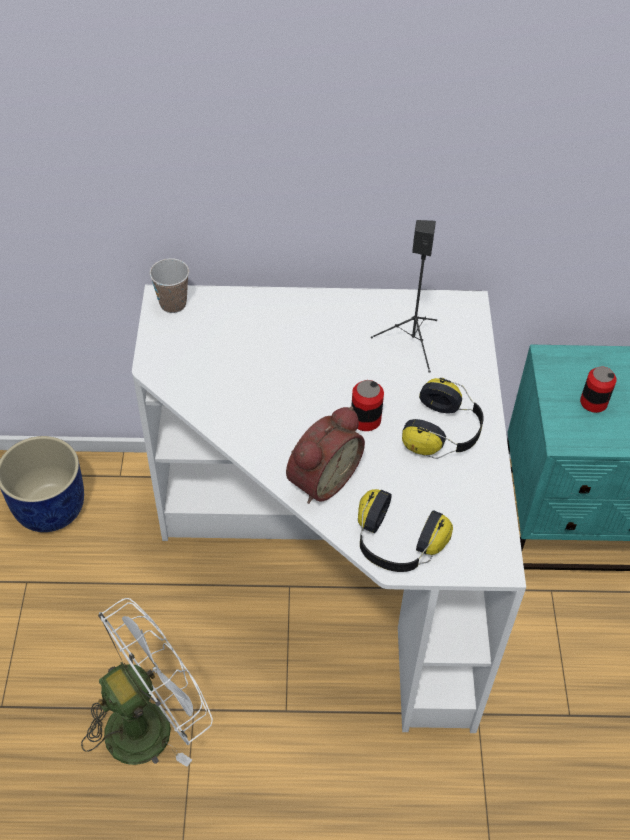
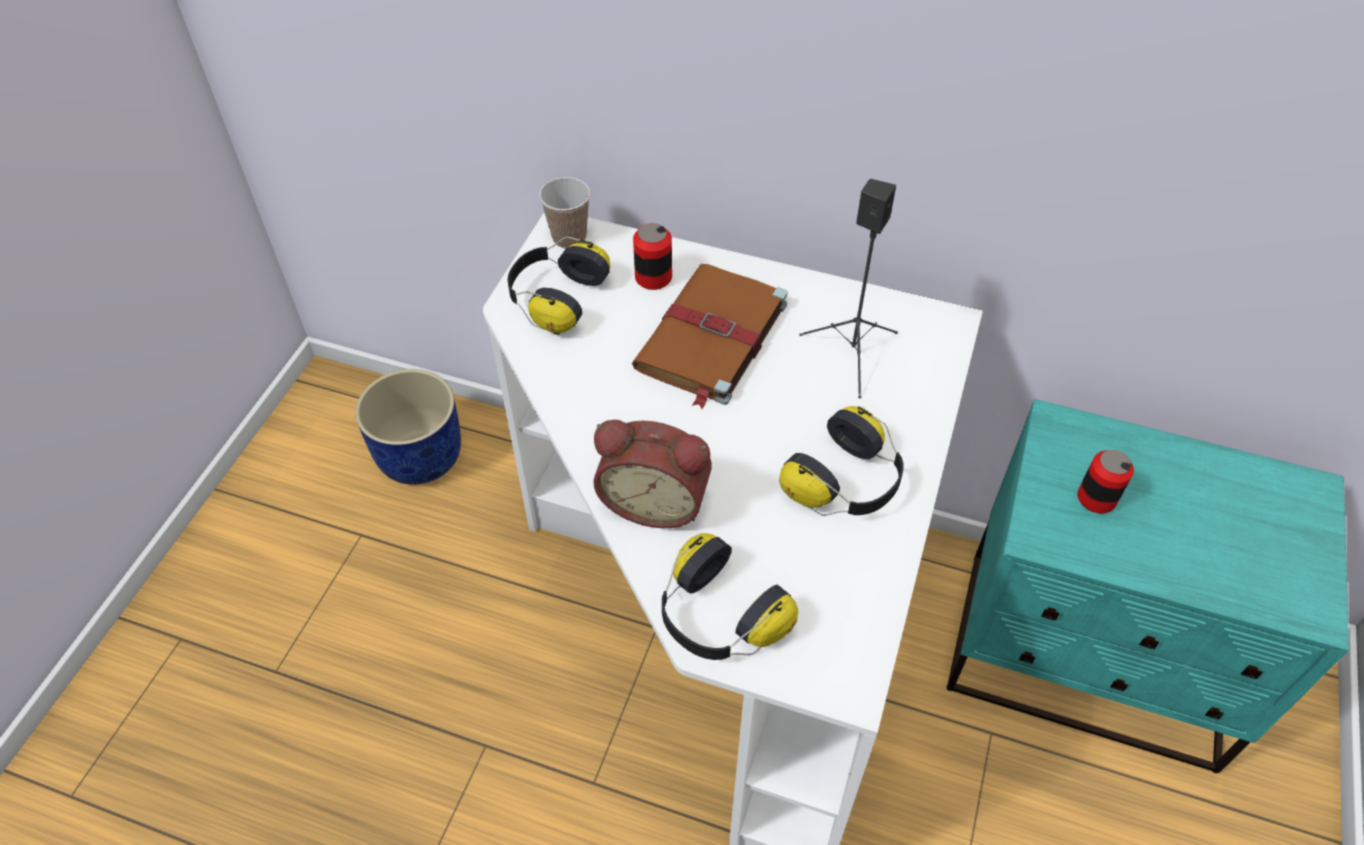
camera: 20 degrees right, 0 degrees up
(150, 721) = (430, 743): white fan -> none
(184, 352) = (555, 299): none -> headphones
(310, 355) = (710, 338): none -> brown book
(320, 478) = (655, 500): alarm clock -> alarm clock turned 45 degrees clockwise
(365, 420) = (747, 439): can -> can (653, 277)

